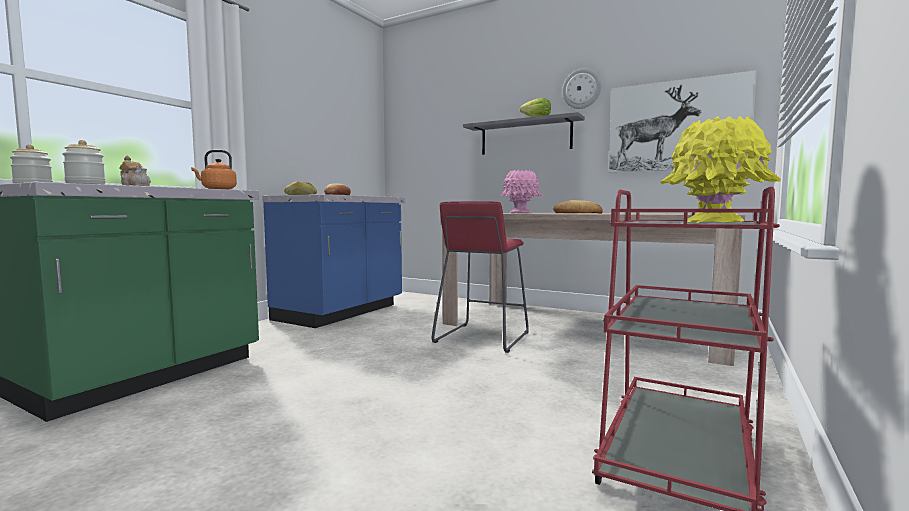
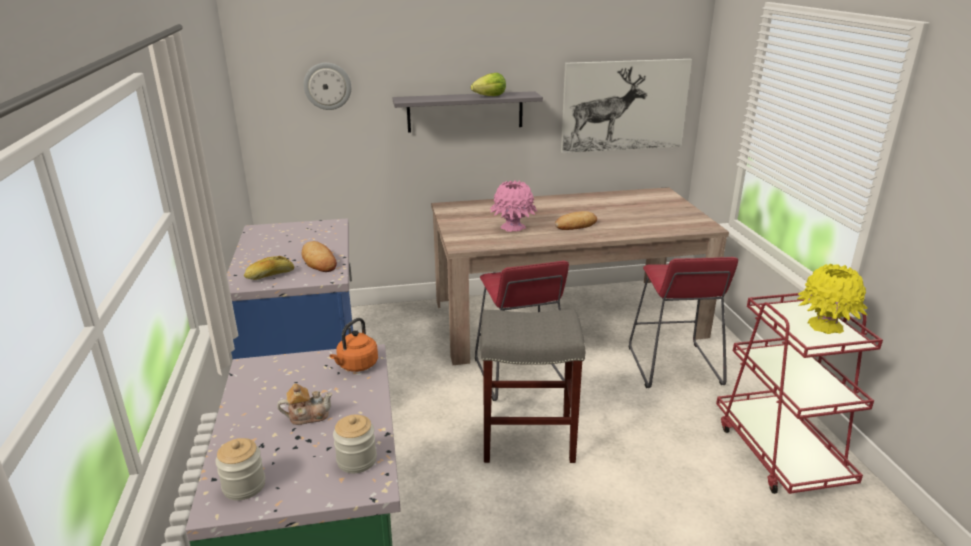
camera: 40 degrees left, 20 degrees up
(415, 364) = (529, 439): none -> grey stool
(581, 89) = (531, 59): wall clock -> wall clock (327, 86)
(646, 369) = (673, 366): none -> red stool

